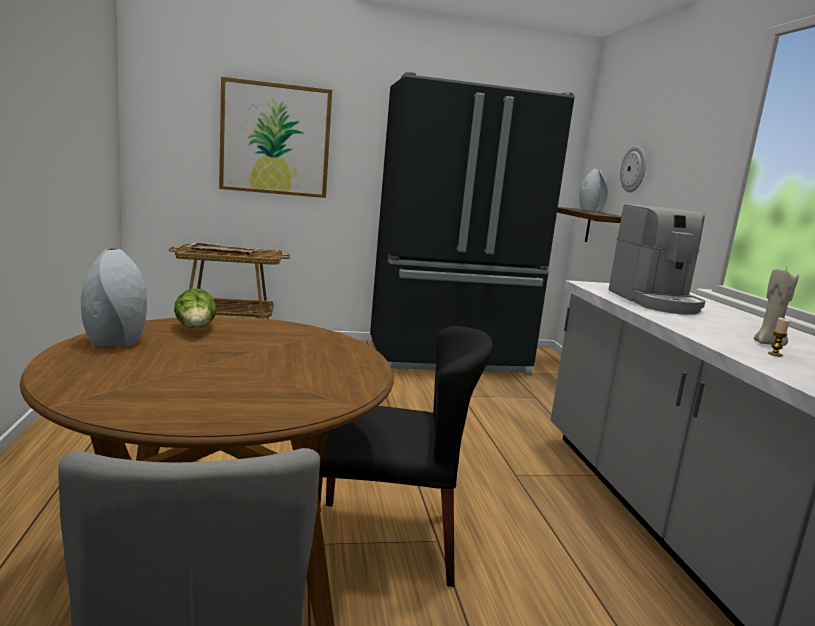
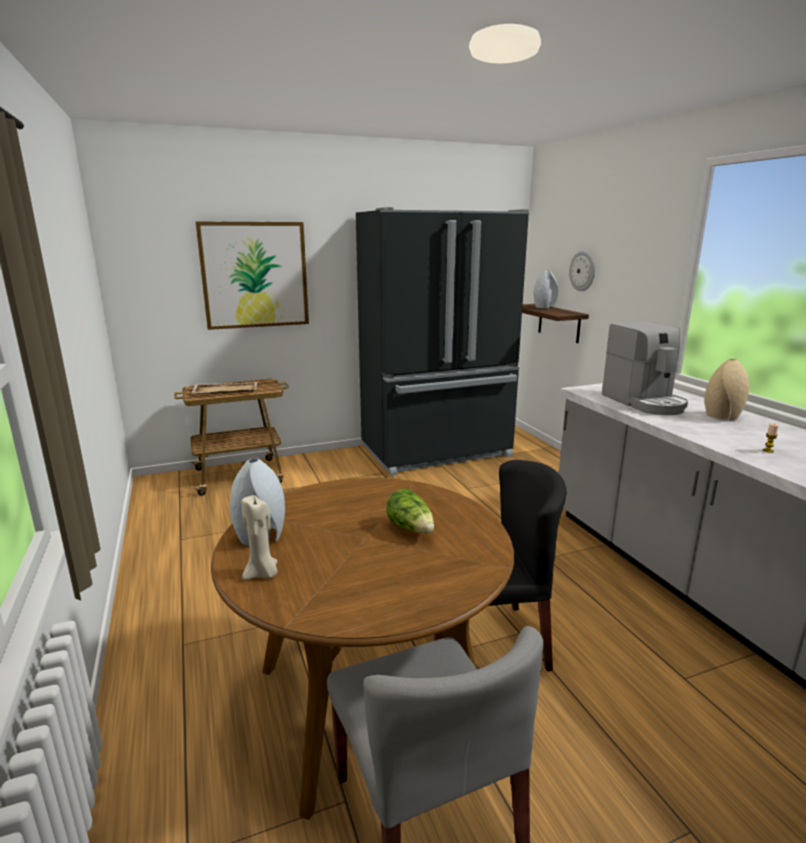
camera: 10 degrees left, 5 degrees up
(196, 329) = (309, 505): lettuce -> lettuce (411, 528)
(745, 323) = (723, 416): none -> beige vase
(768, 344) = (755, 439): beige candle -> beige candle (262, 574)

